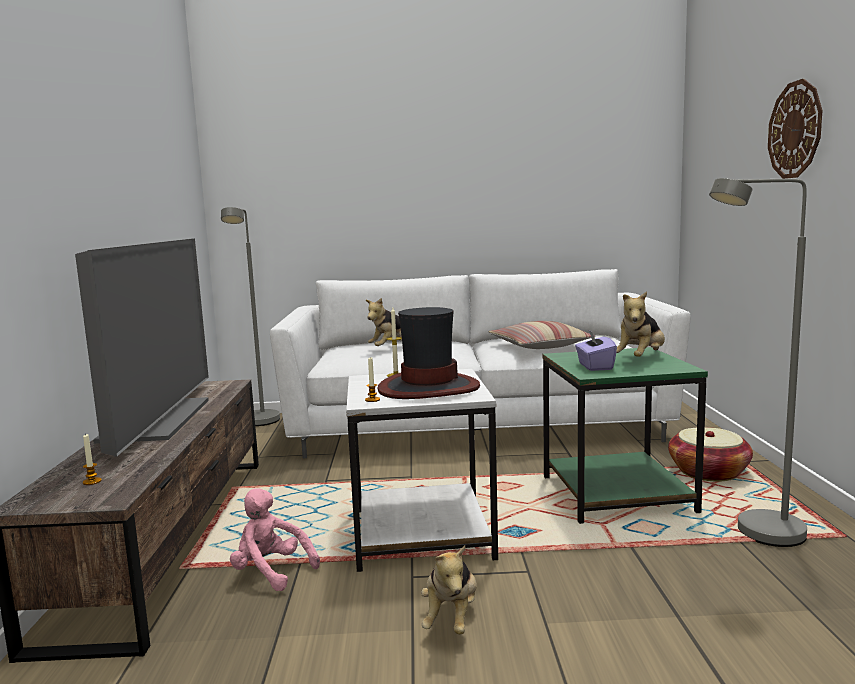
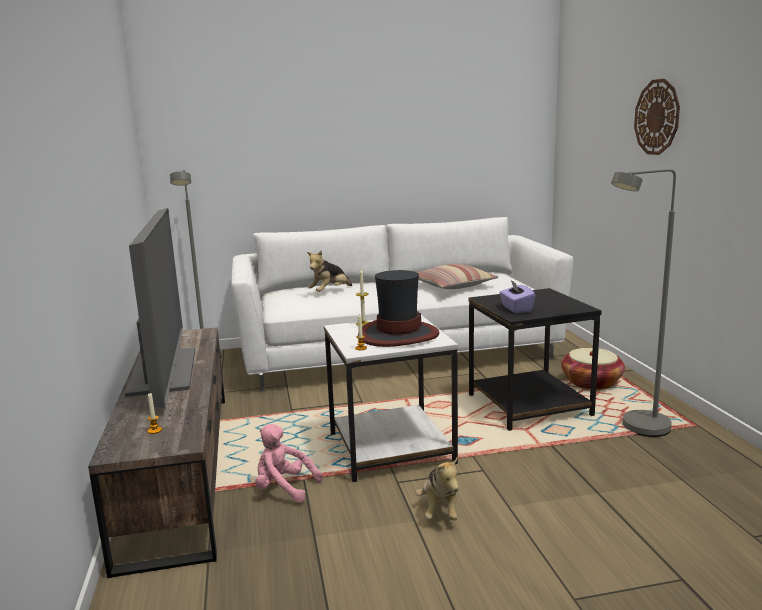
camera: 10 degrees left, 5 degrees up
(617, 494) = (529, 405): green side table -> black side table
(640, 359) = (547, 300): plush toy -> none

